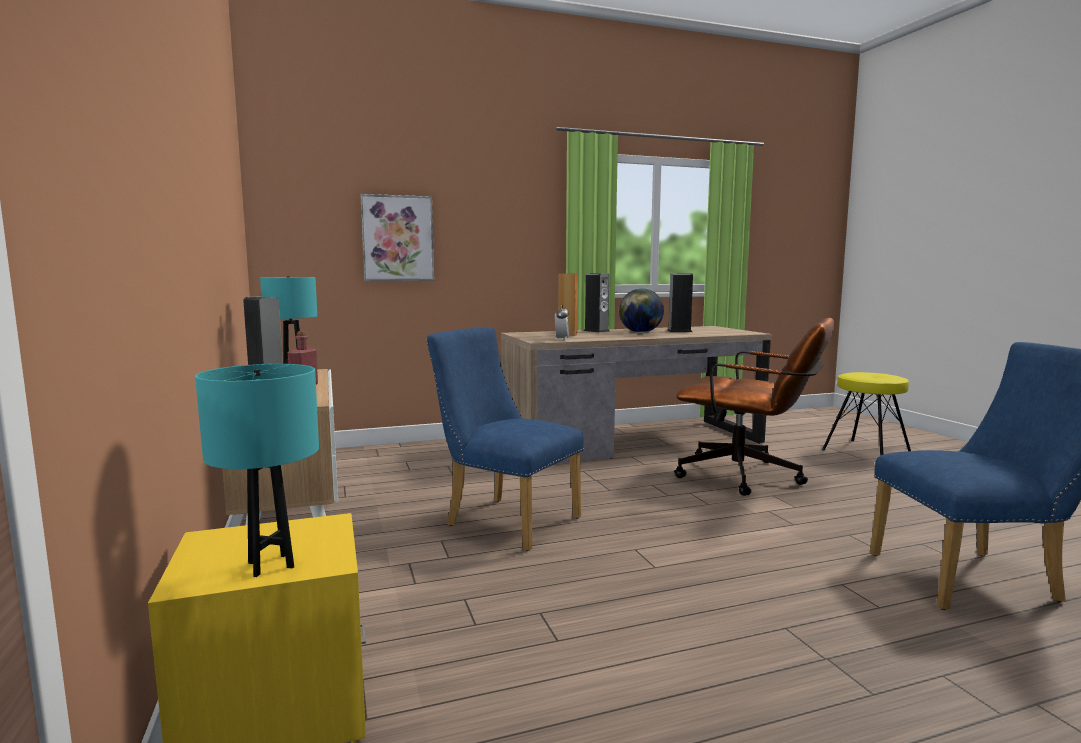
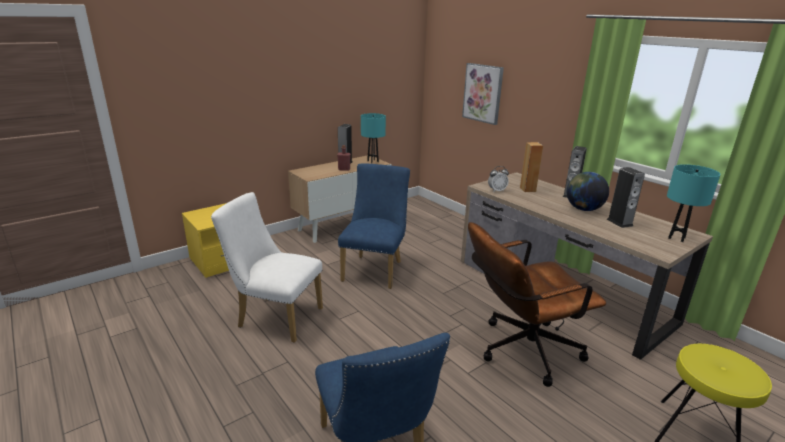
camera: 70 degrees right, 15 degrees up
(271, 565) = (202, 219): turquoise table lamp -> turquoise table lamp (676, 238)
(628, 631) = (275, 317): none -> white chair
(749, 477) = (521, 351): brown office chair -> brown office chair turned 60 degrees clockwise

